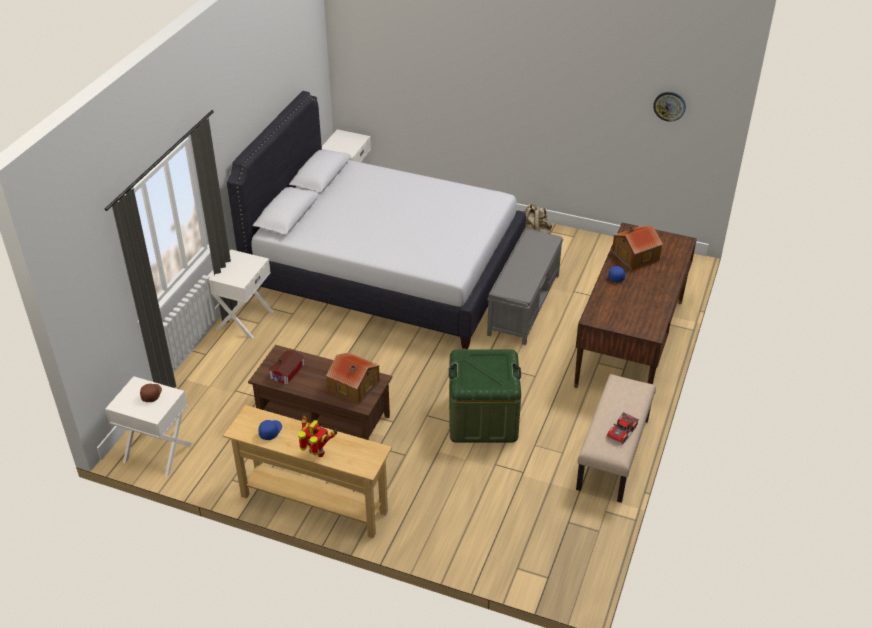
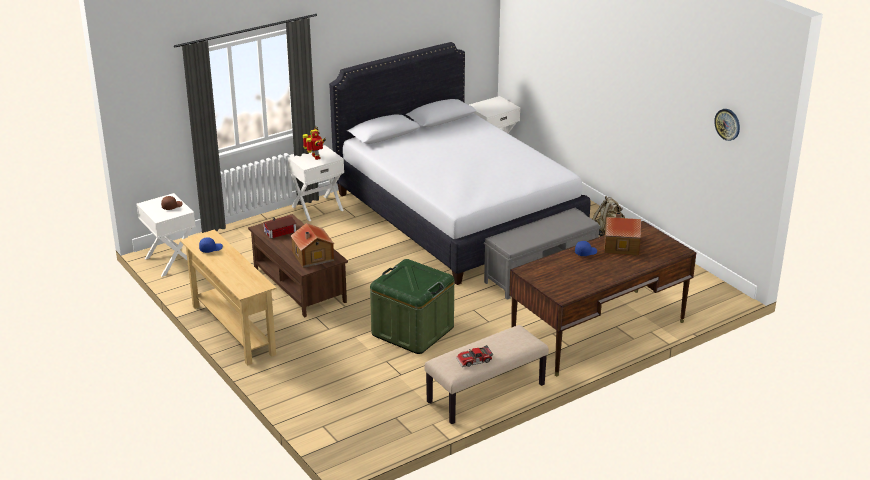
camera: 35 degrees right, 10 degrees down
(316, 453) = (223, 271): toy robot -> toy robot (315, 157)

